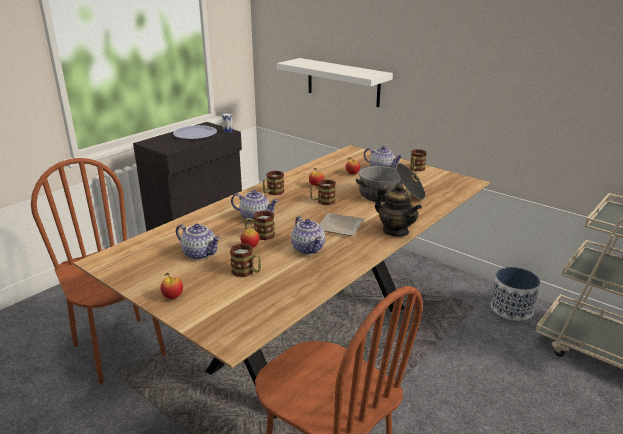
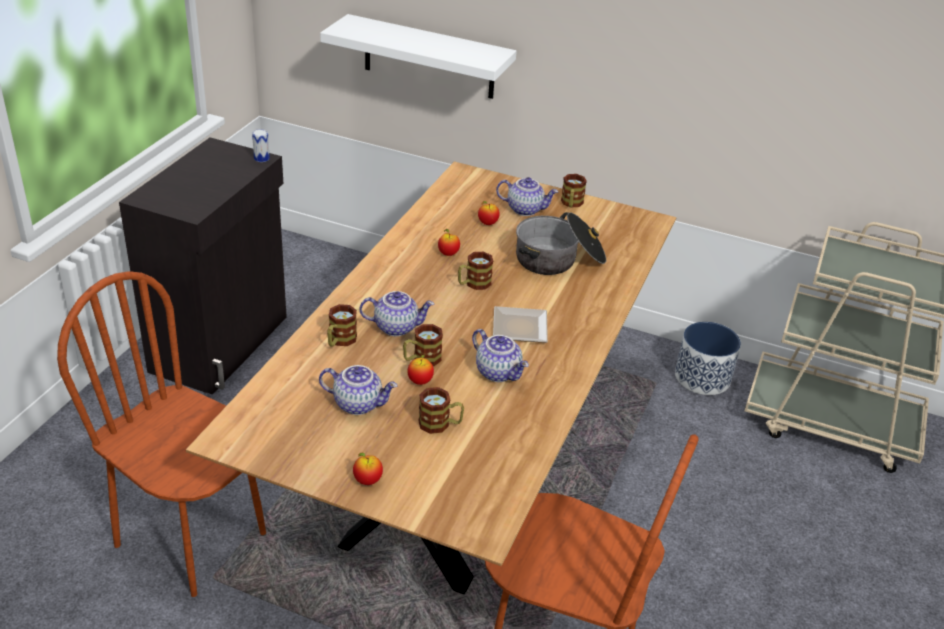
camera: 20 degrees left, 10 degrees up
(195, 134) = (211, 169): plate -> none
(272, 193) = (394, 276): mug -> mug (340, 341)
(395, 231) = (594, 324): teapot -> none

